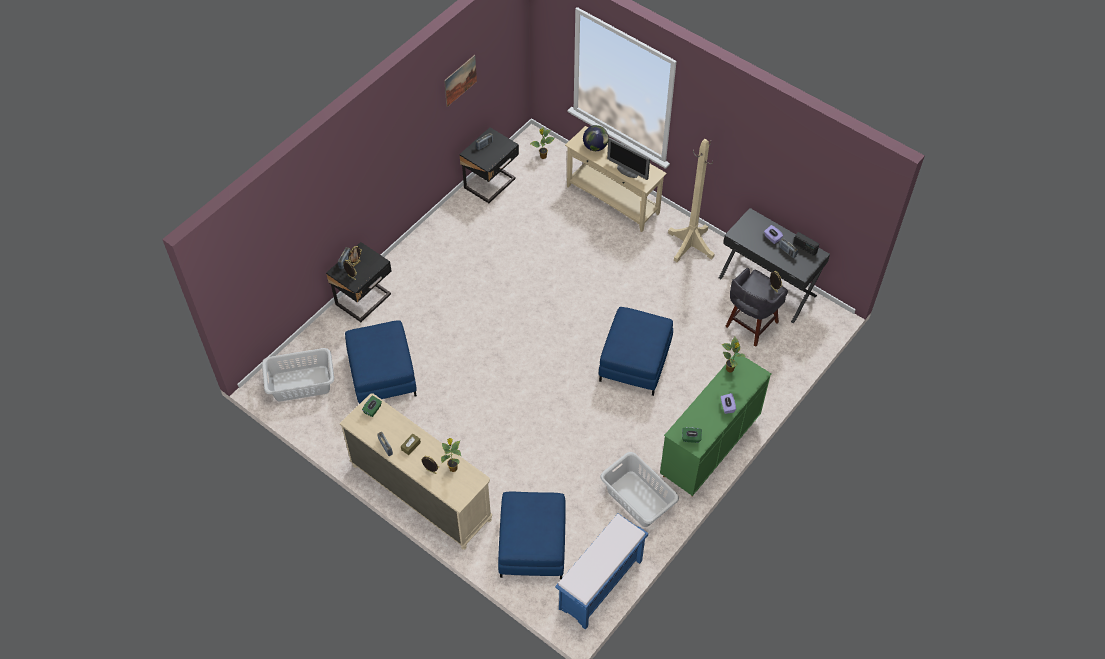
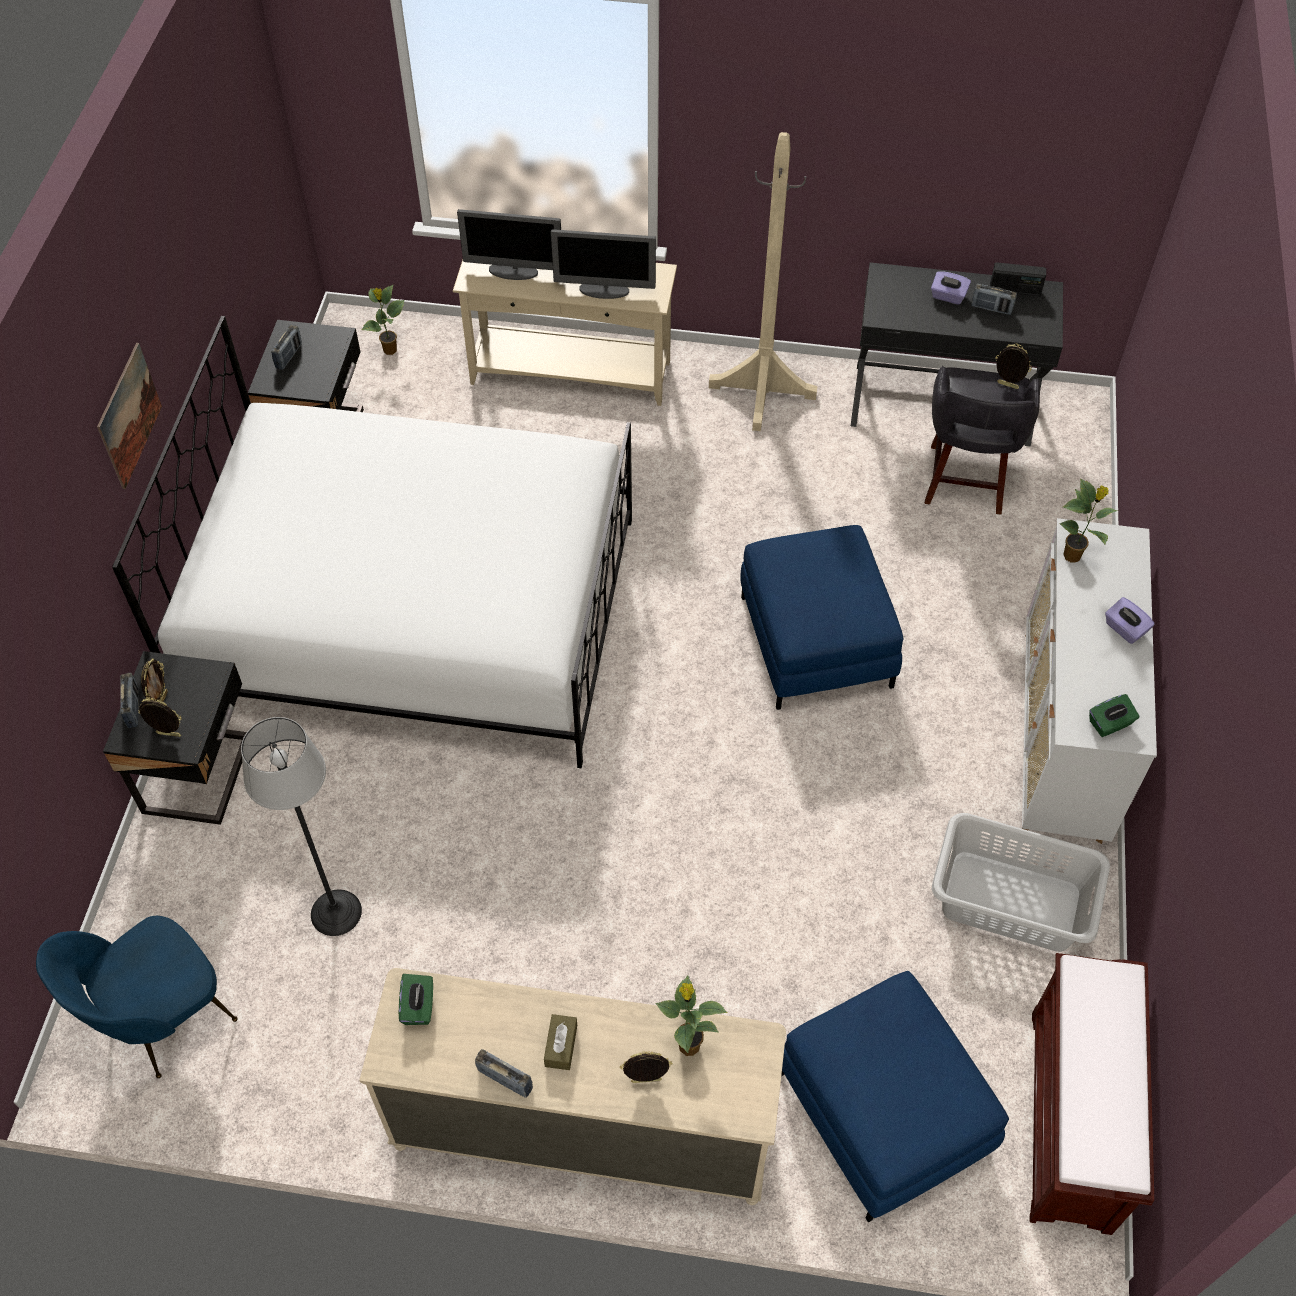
camera: 30 degrees left, 0 degrees up
(301, 383) = (164, 1022): grey laundry basket -> blue chair
(382, 374) = (335, 912): blue ottoman -> floor lamp
(460, 80) = (204, 214): picture -> picture (129, 416)
(481, 274) = (413, 613): none -> white bed
(595, 147) = (514, 271): globe -> monitor
(600, 586) = (1071, 1121): blue bench -> brown bench
(710, 448) = (1062, 734): green cabinet -> white cabinet

